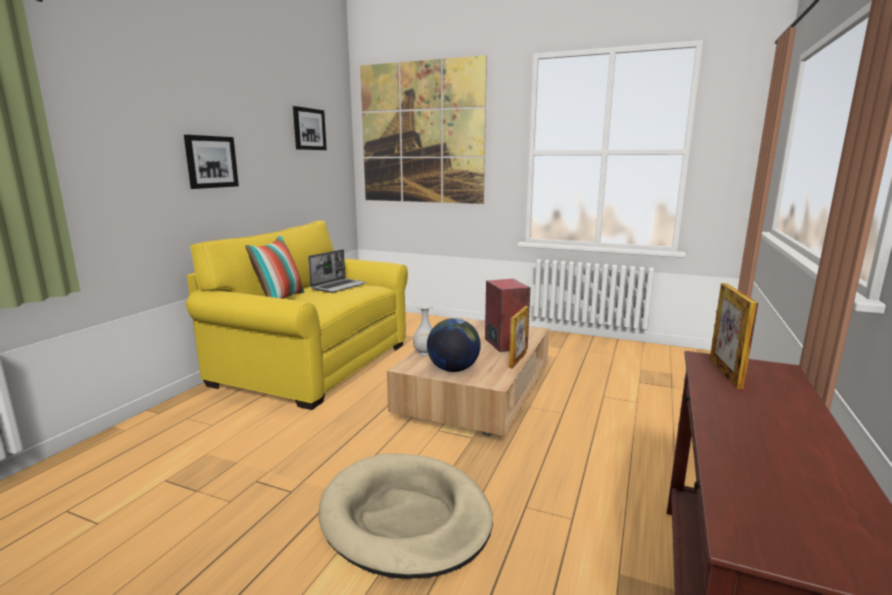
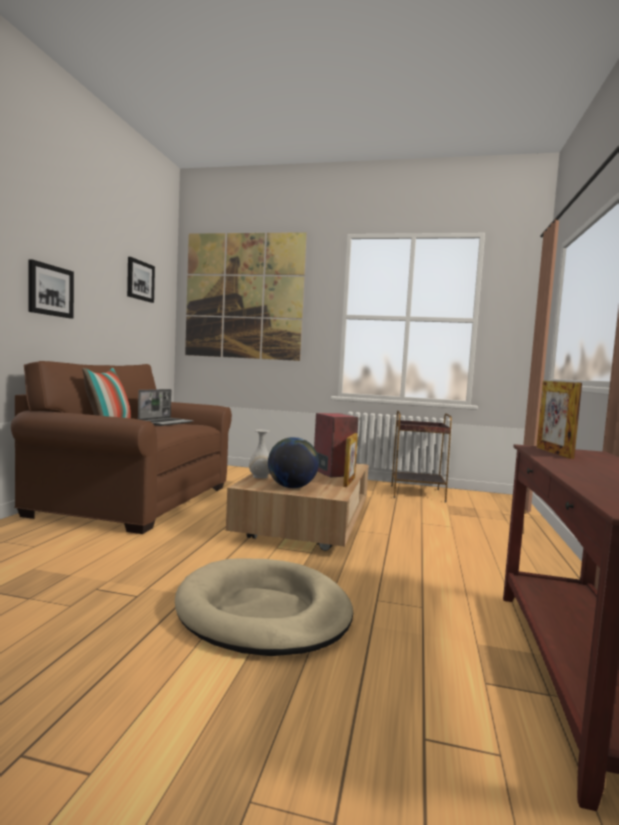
camera: 10 degrees left, 10 degrees down
(315, 364) = (136, 500): yellow sofa -> brown sofa
(610, 352) = (417, 494): none -> brown side table

